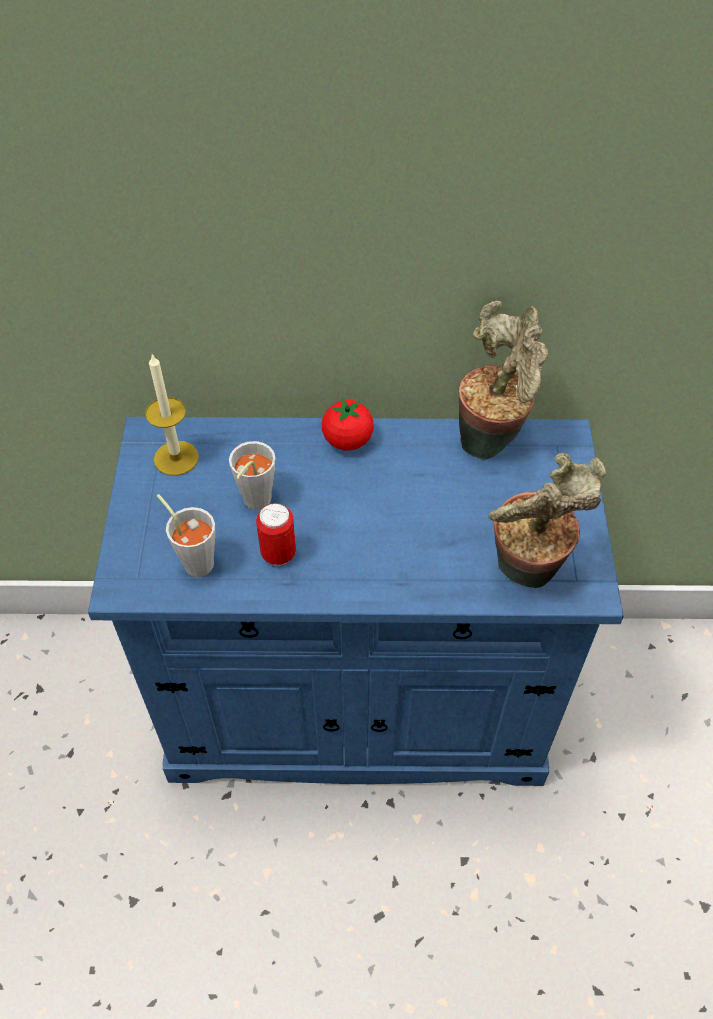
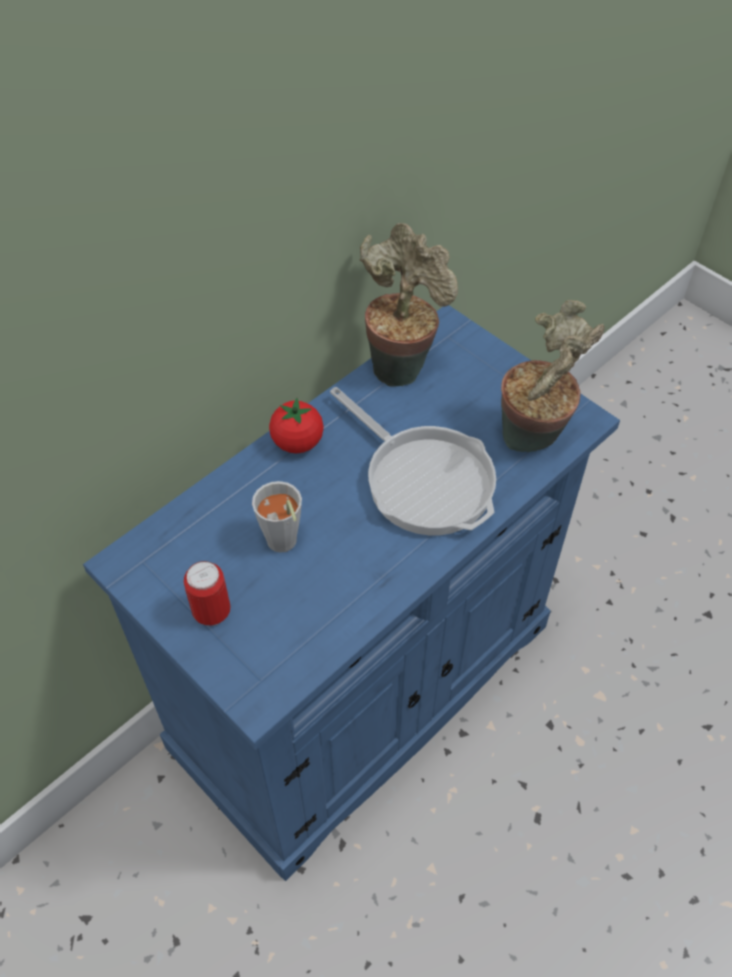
camera: 45 degrees left, 0 degrees up
(176, 458) = (173, 562): candle -> none
(195, 560) = (291, 626): grey cup -> none
(278, 554) = (350, 567): can -> can (212, 612)
(404, 535) = (423, 479): none -> frying pan

